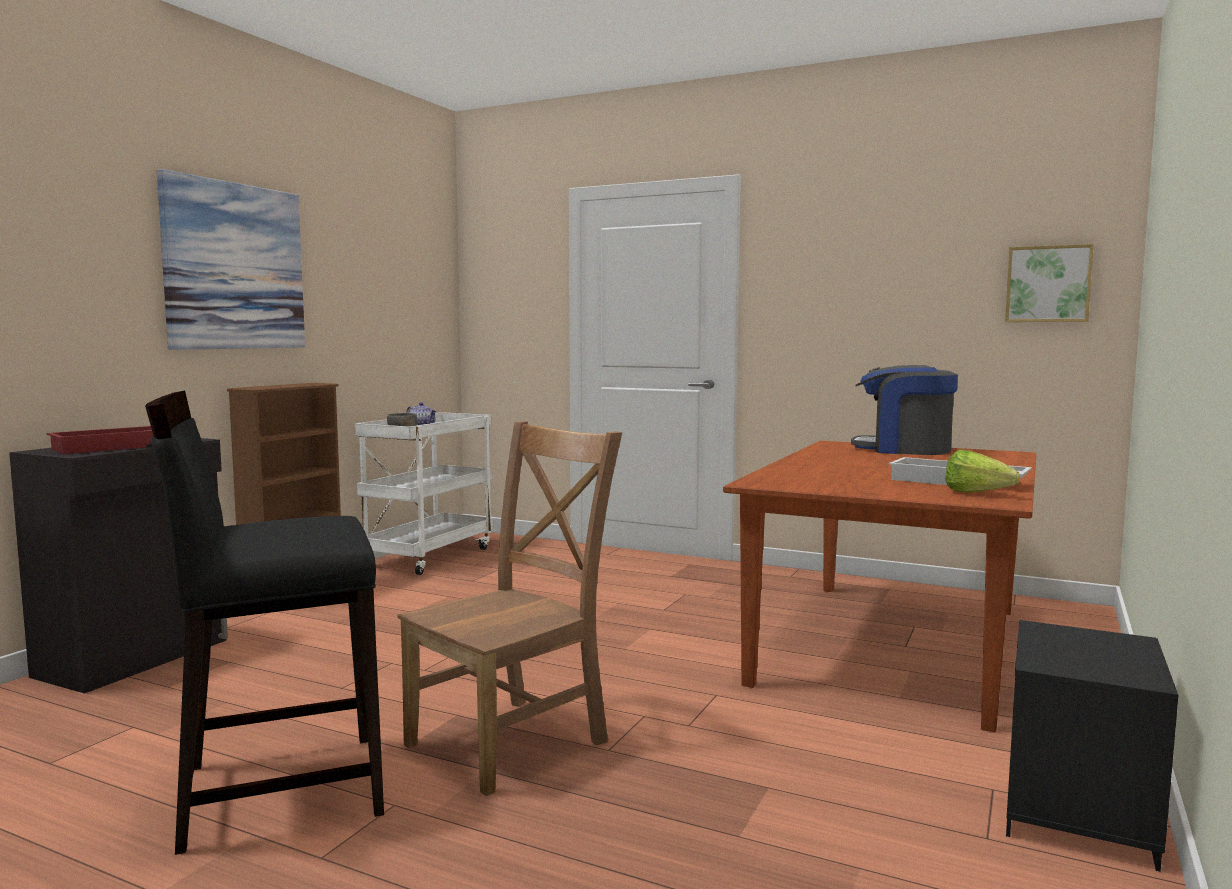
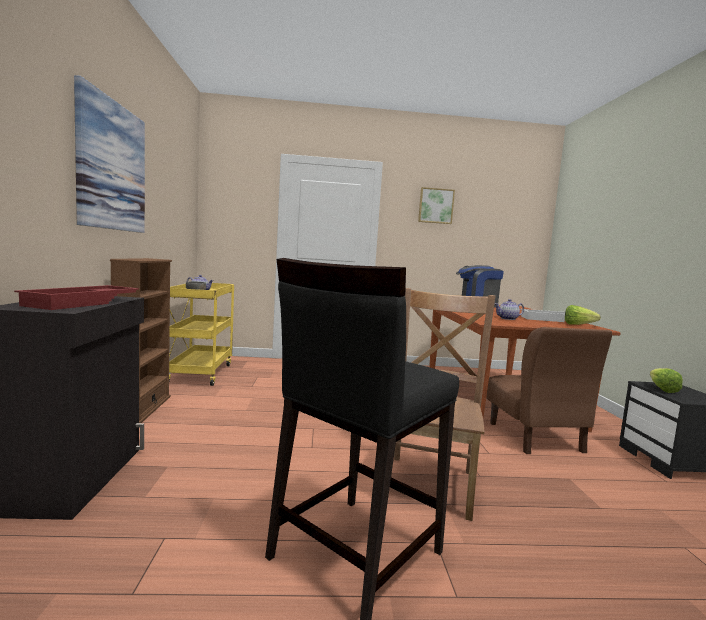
camera: 30 degrees left, 0 degrees up
(429, 556) = (200, 373): white cart -> yellow cart
(835, 719) = (535, 437): none -> brown chair
(840, 477) = (507, 318): none -> teapot
(1048, 284) = (518, 232): picture -> picture (435, 206)
(1057, 640) = (661, 388): none -> lettuce

